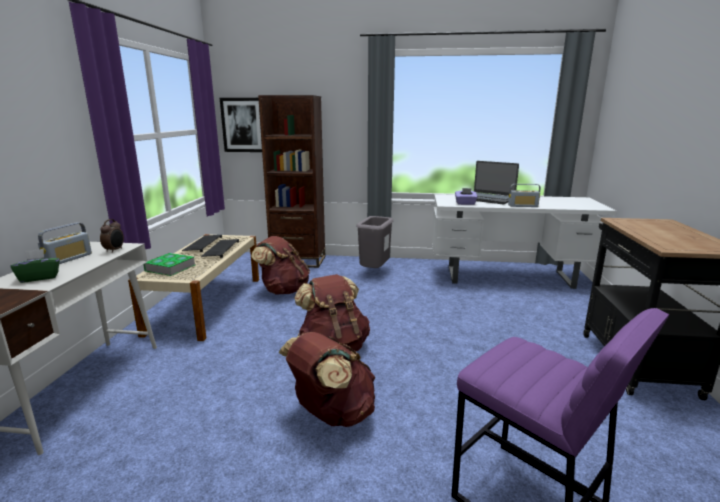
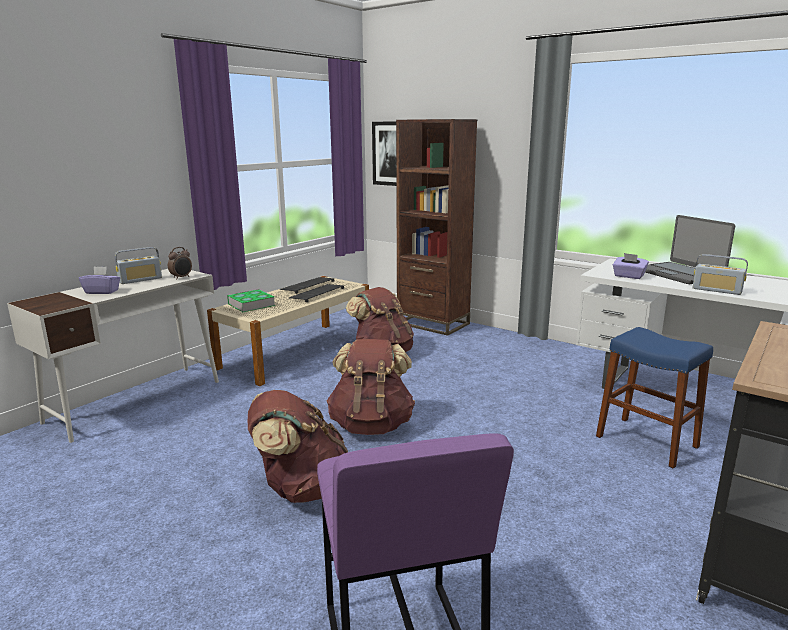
camera: 30 degrees right, 0 degrees up
(40, 277) = (102, 291): green tissue box -> purple tissue box
(374, 272) = (509, 353): grey trash can -> none
(509, 310) = (646, 441): none -> blue stool

